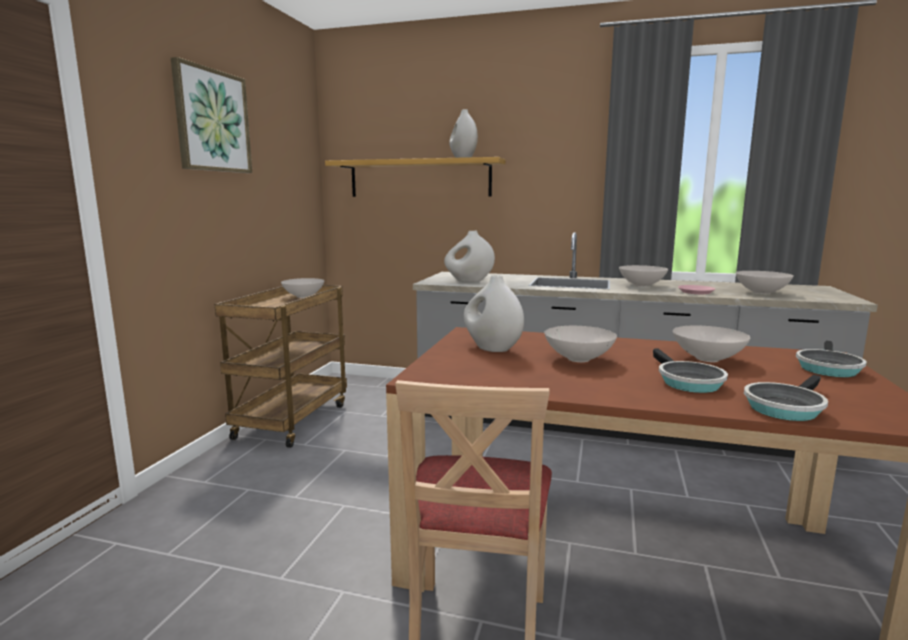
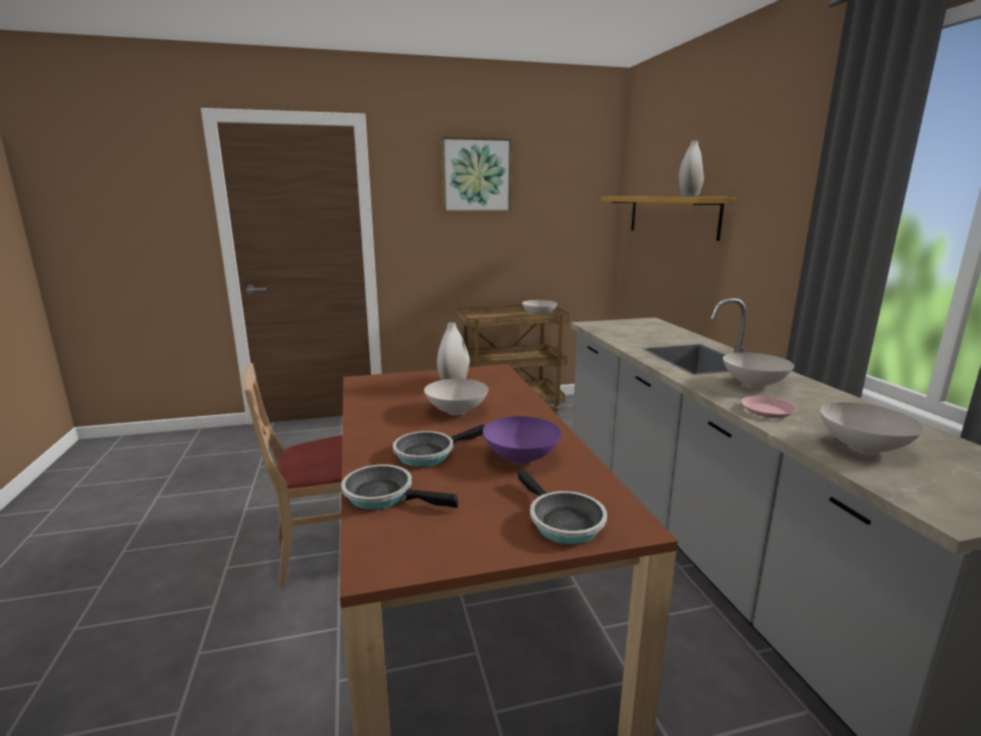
camera: 60 degrees right, 5 degrees up
(469, 281) = (620, 331): white vase -> none
(706, 359) = (520, 457): white bowl -> purple bowl
(827, 368) = (562, 522): frying pan -> frying pan turned 120 degrees counterclockwise

